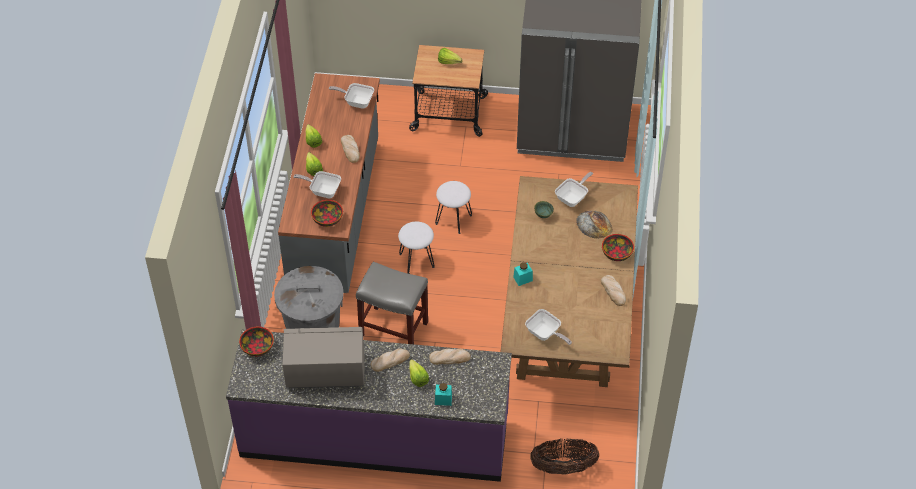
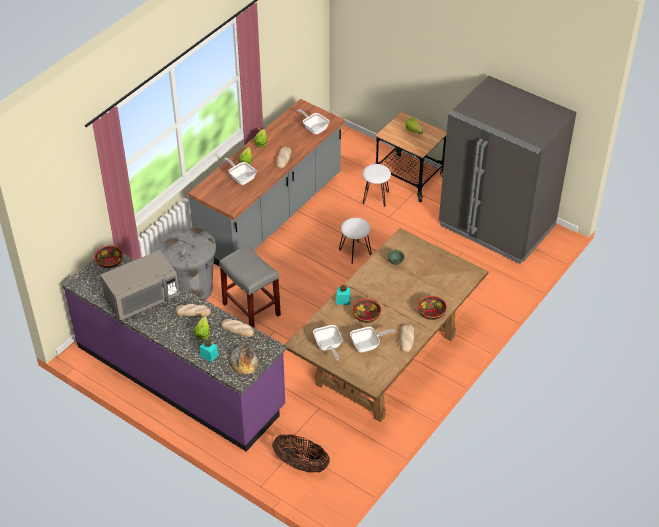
camera: 30 degrees right, 5 degrees down
(325, 371) = (142, 299): grey microwave -> grey microwave turned 120 degrees clockwise
(327, 219) = (229, 198): bowl -> bowl (366, 316)
(416, 260) = (305, 269): white stool -> white stool (375, 197)
(573, 198) = (428, 259): frying pan -> frying pan (368, 345)
(594, 224) = (430, 285): bread -> bread (244, 360)

